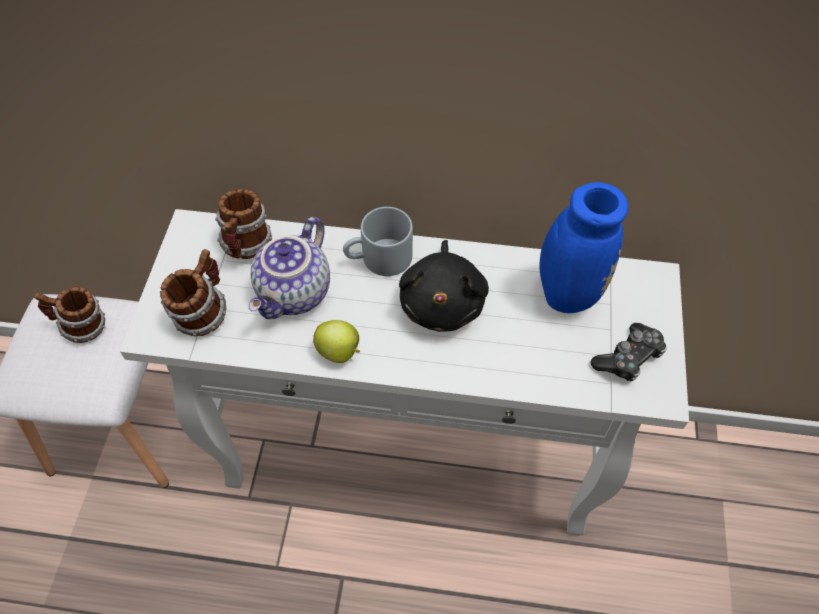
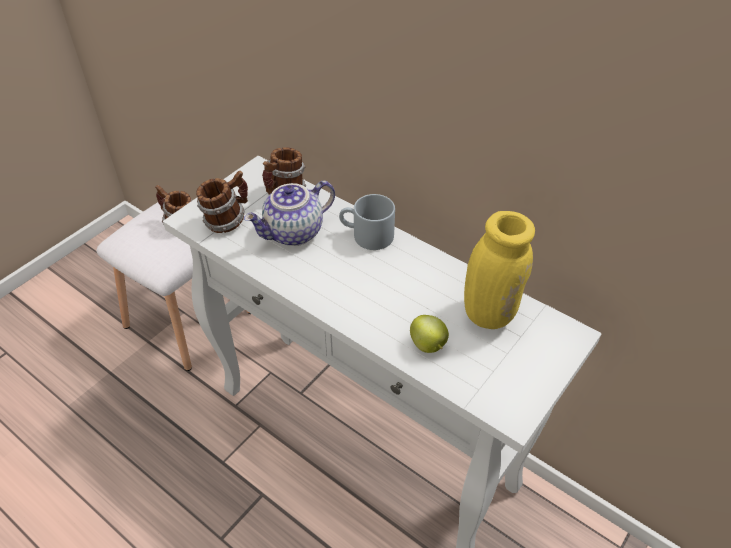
camera: 30 degrees right, 10 degrees down
(340, 352) = (295, 280): apple -> apple (428, 345)
(442, 302) = (391, 280): black plush toy -> none
(563, 291) = (488, 311): blue vase -> yellow vase
(628, 358) = (506, 378): game controller -> none

